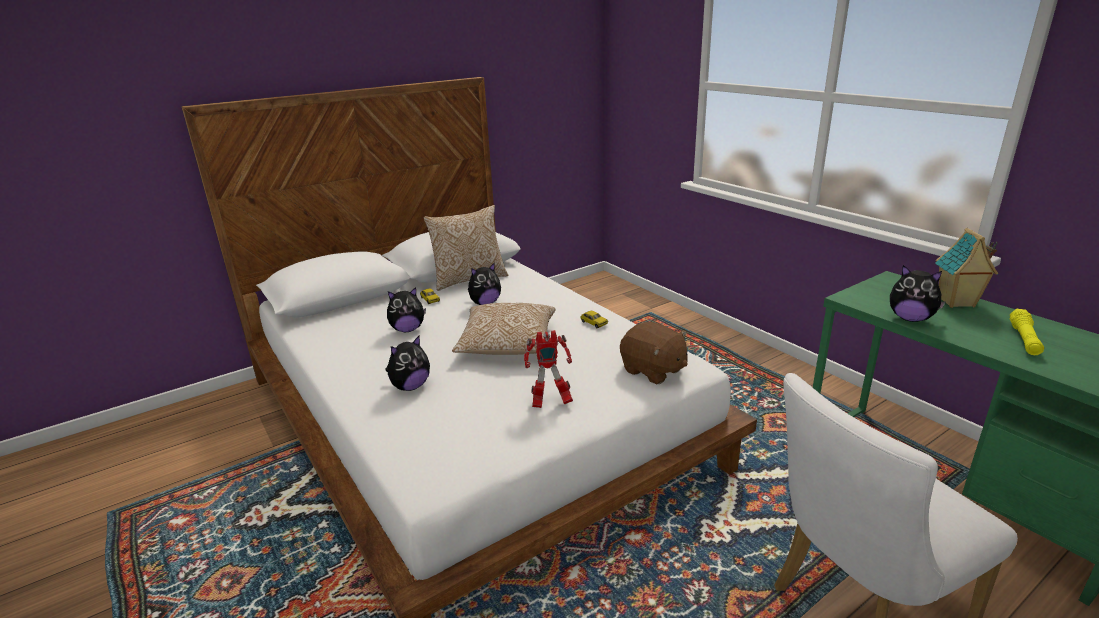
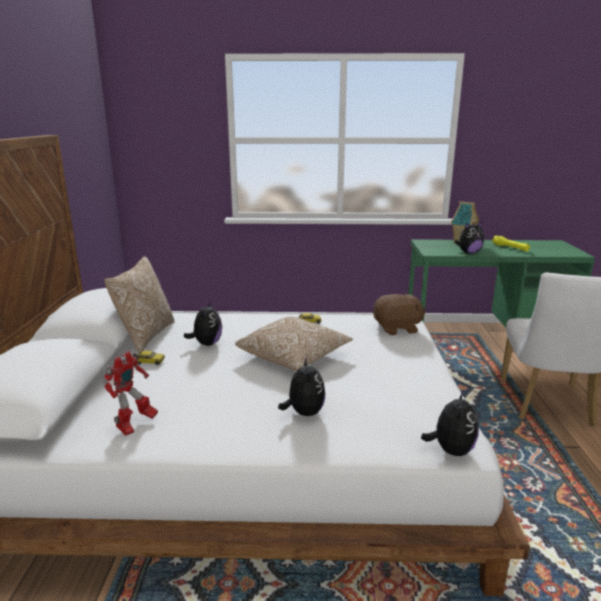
camera: 55 degrees left, 5 degrees down
(408, 329) = (194, 386): plush toy -> plush toy (451, 450)
(550, 402) = (399, 368): toy robot -> toy robot (135, 425)

